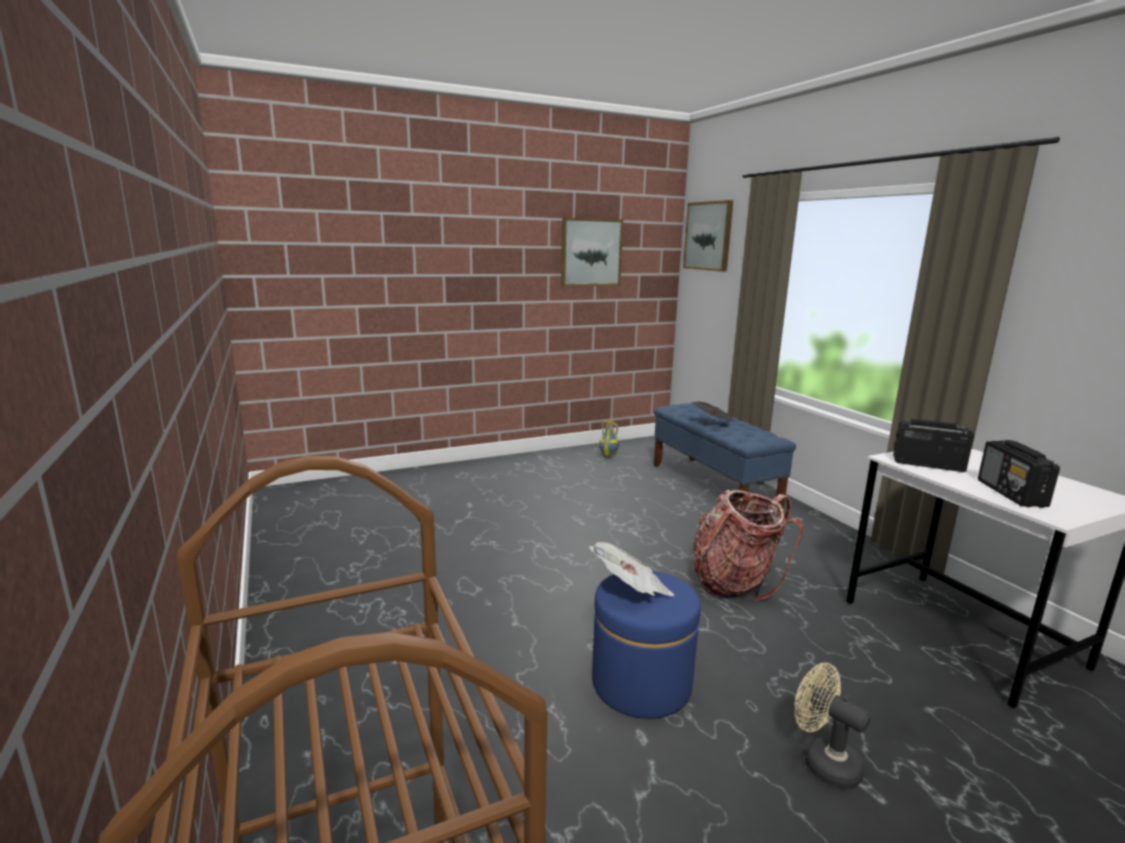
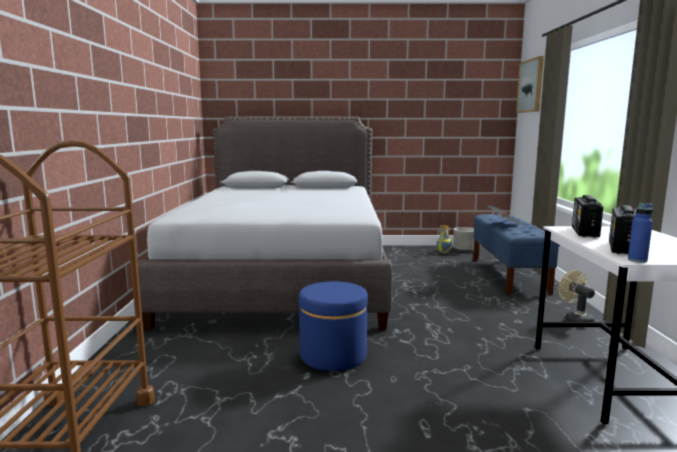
camera: 25 degrees right, 5 degrees down
(436, 538) = (284, 277): none -> grey bed
(590, 252) = (439, 102): picture -> none
(628, 449) = (464, 250): none -> grey planter
(631, 590) = (325, 287): newspaper -> none
(734, 582) = (457, 324): backpack -> none
(823, 761) = (409, 411): beige fan -> beige fan (575, 320)
(927, 464) = (585, 232): radio -> radio turned 120 degrees counterclockwise
(1063, 518) = (637, 260): none -> blue bottle

